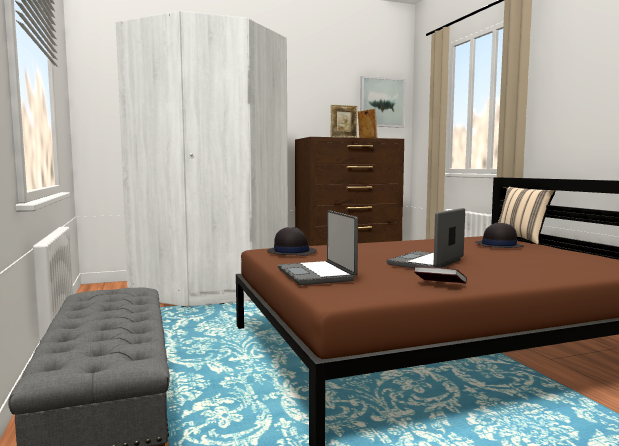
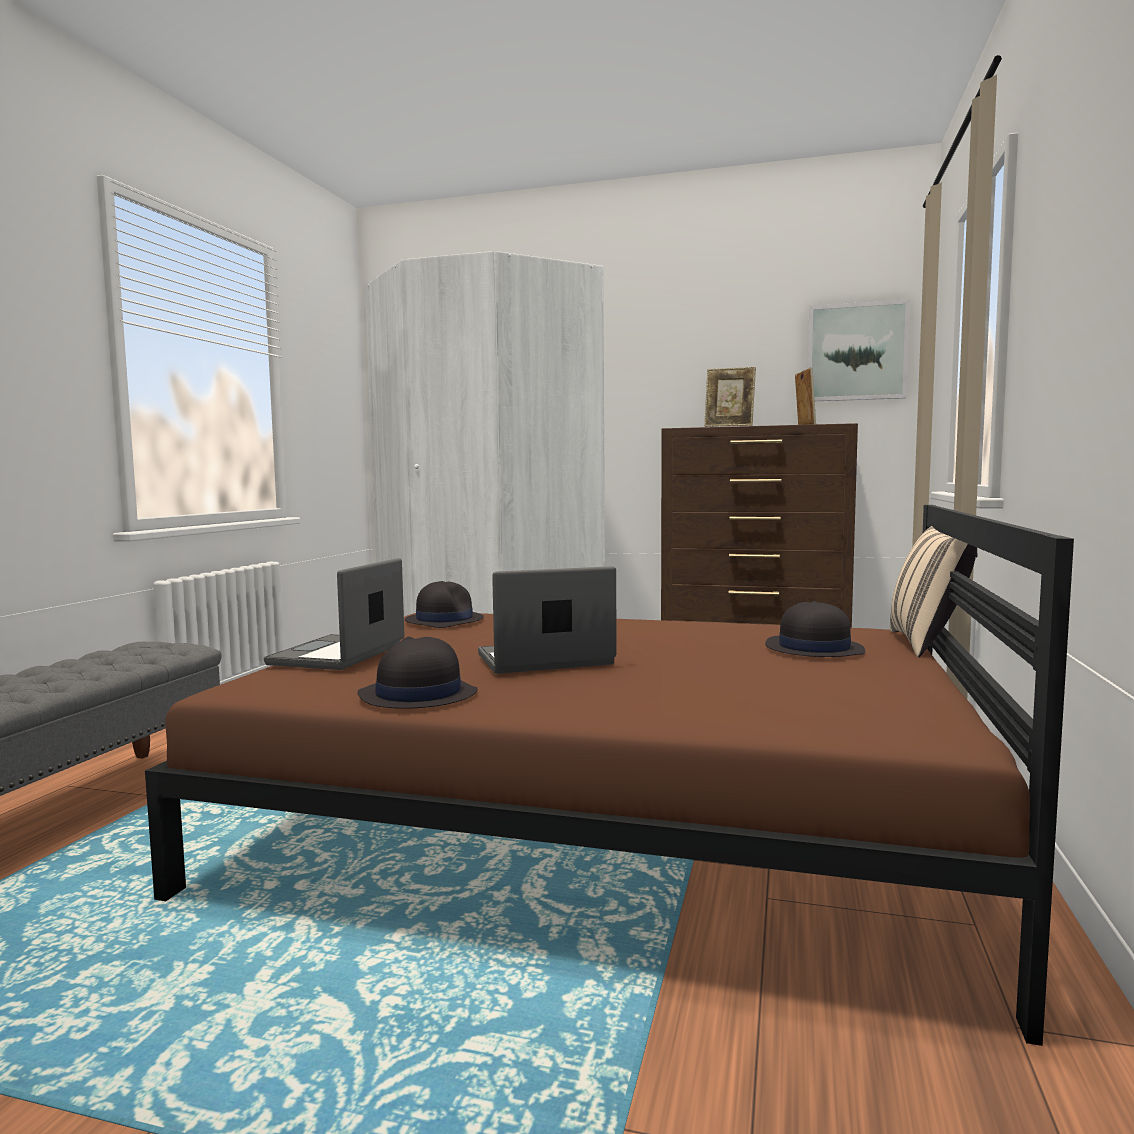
camera: 35 degrees right, 0 degrees up
(439, 285) = (417, 695): book -> black hat

